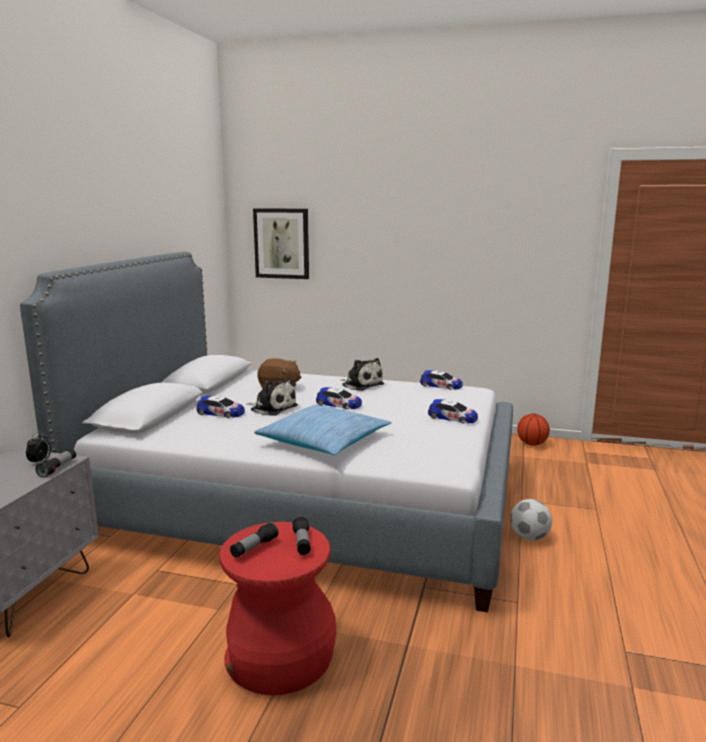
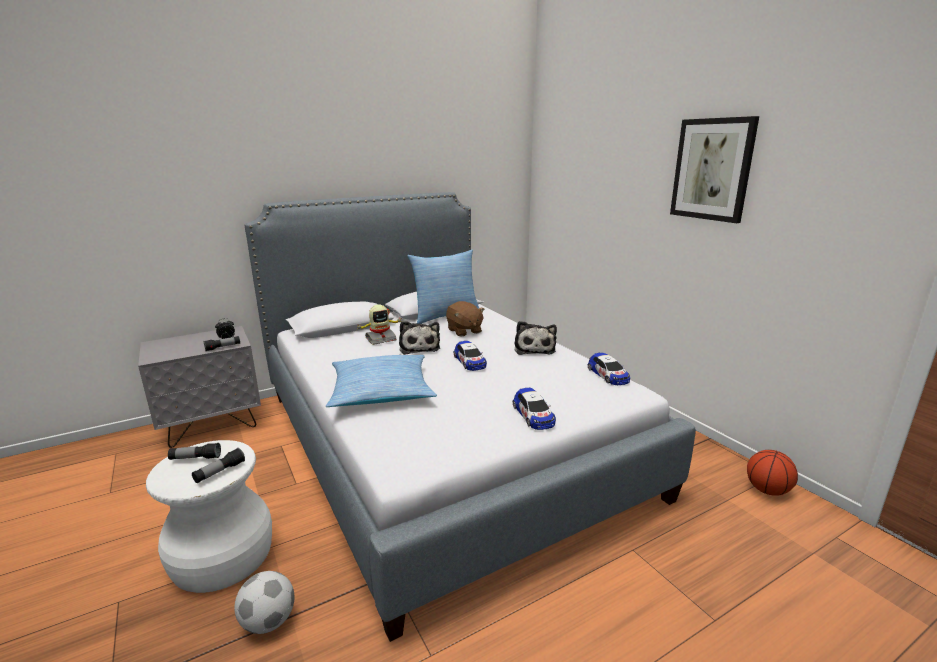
camera: 45 degrees right, 5 degrees up
(221, 413) = (380, 339): toy car -> toy robot
(233, 383) = (445, 316): none -> pillow
(280, 658) = (222, 557): red stool -> white stool
(282, 243) = (566, 189): picture -> picture (712, 169)
(529, 537) = (565, 596): football -> football (269, 621)

